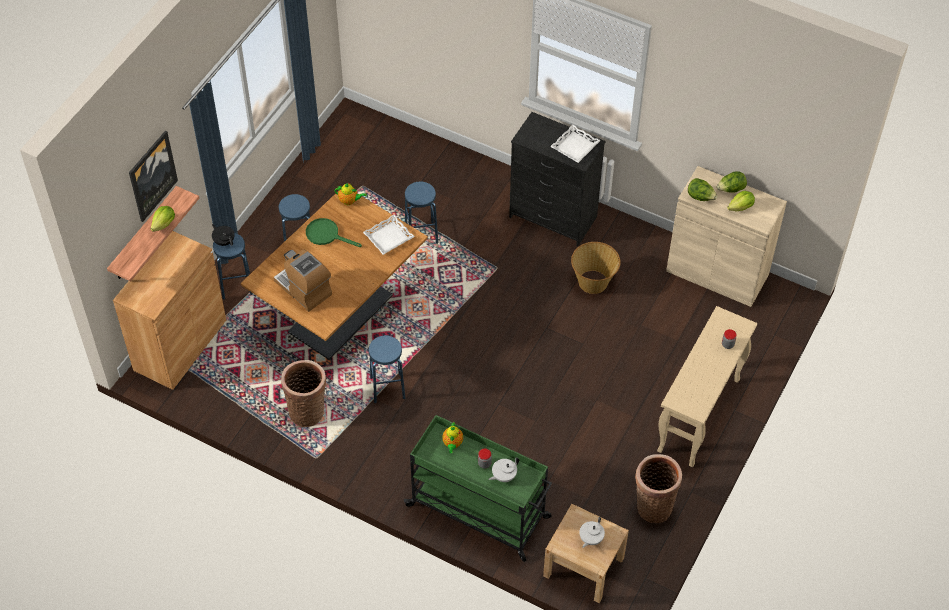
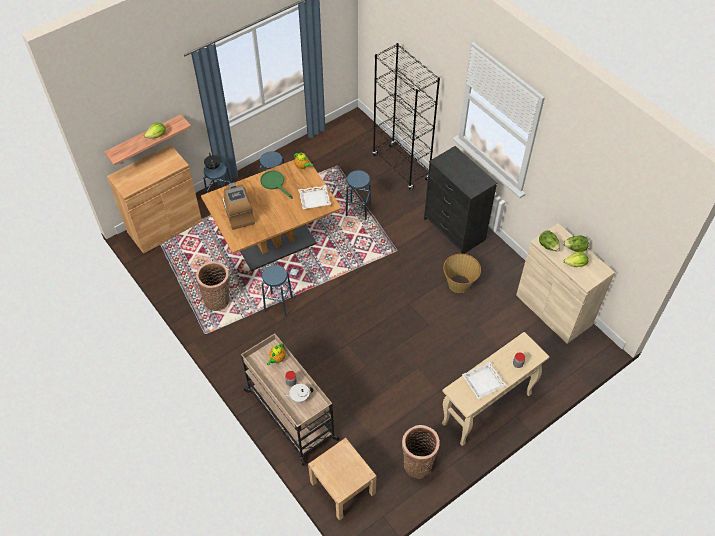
camera: 25 degrees right, 0 degrees up
(152, 175) = (155, 98): picture -> none
(445, 160) = (401, 167): none -> black bookcase
(480, 512) = (292, 416): green cart -> beige cart
(575, 147) = (473, 179): white tray -> white tray (483, 382)
(590, 539) = (344, 470): white teapot -> none

